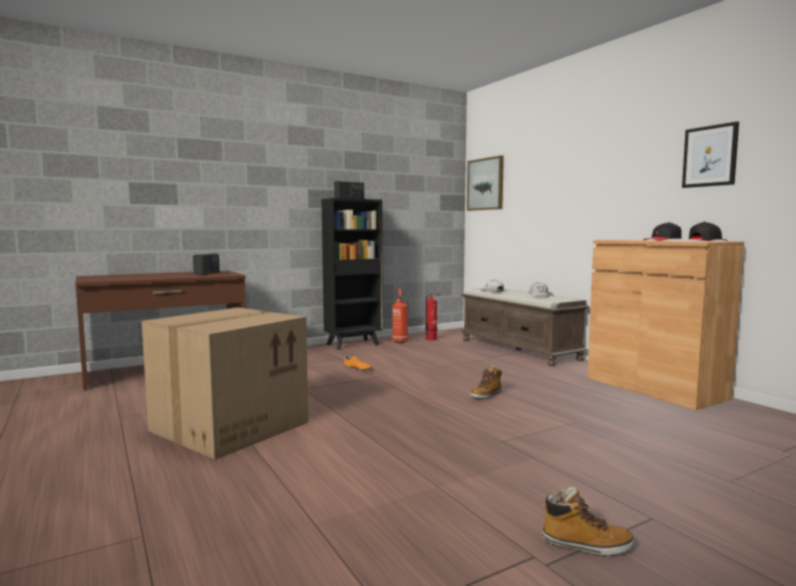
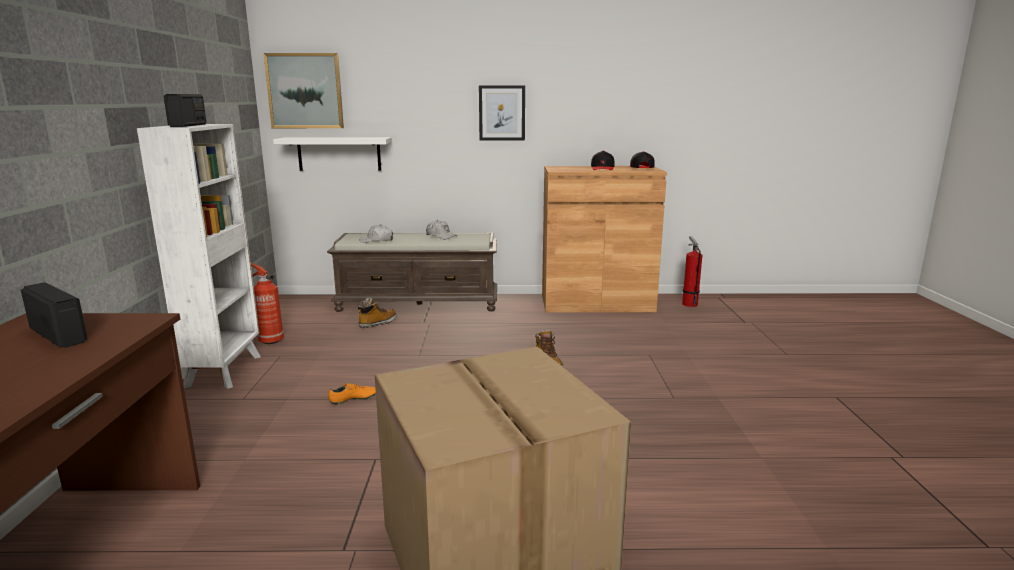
camera: 60 degrees left, 10 degrees up
(353, 344) = (225, 370): black bookcase -> white bookcase
(432, 339) = (297, 322): fire extinguisher -> fire extinguisher (689, 303)
(498, 228) = (339, 153): none -> white shelf
(586, 545) = (874, 432): boot -> boot (378, 323)
(710, 156) = (619, 88): picture -> picture (502, 113)

